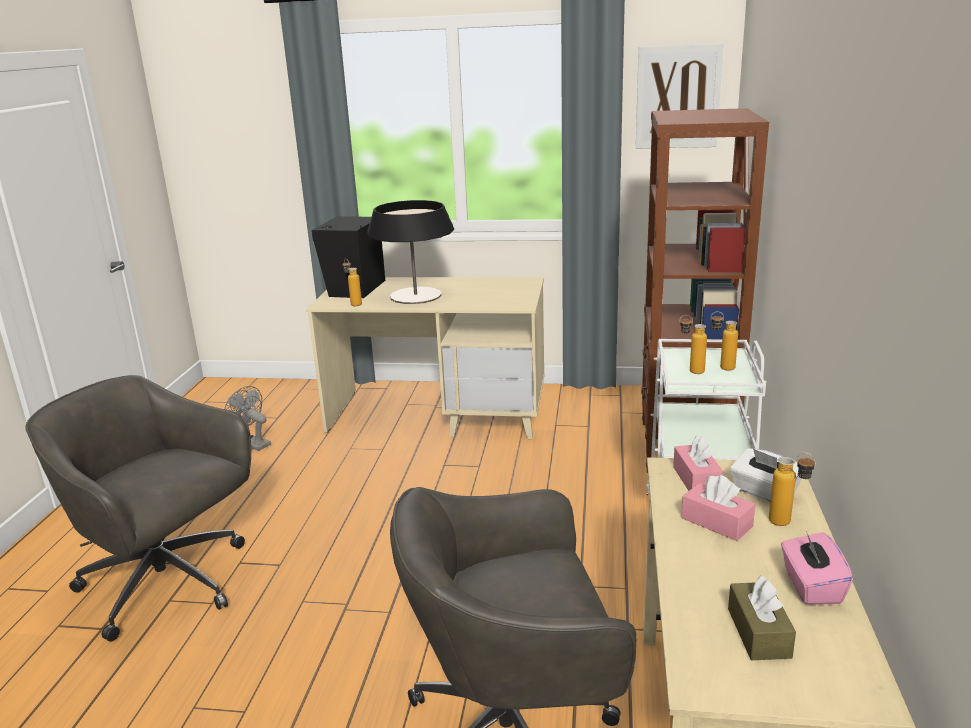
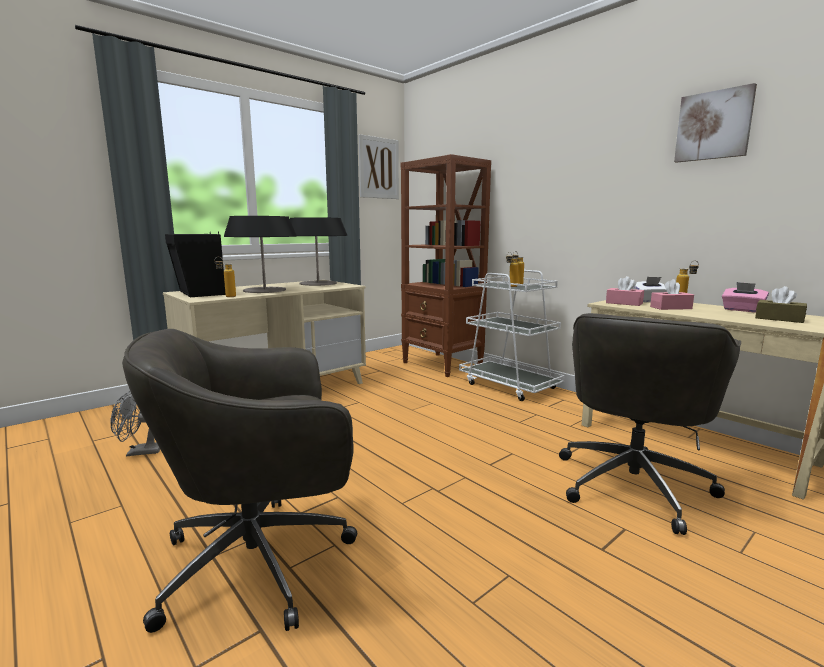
camera: 50 degrees left, 10 degrees down
(505, 289) = (318, 283): none -> table lamp
(891, 185) = (713, 125): none -> picture

